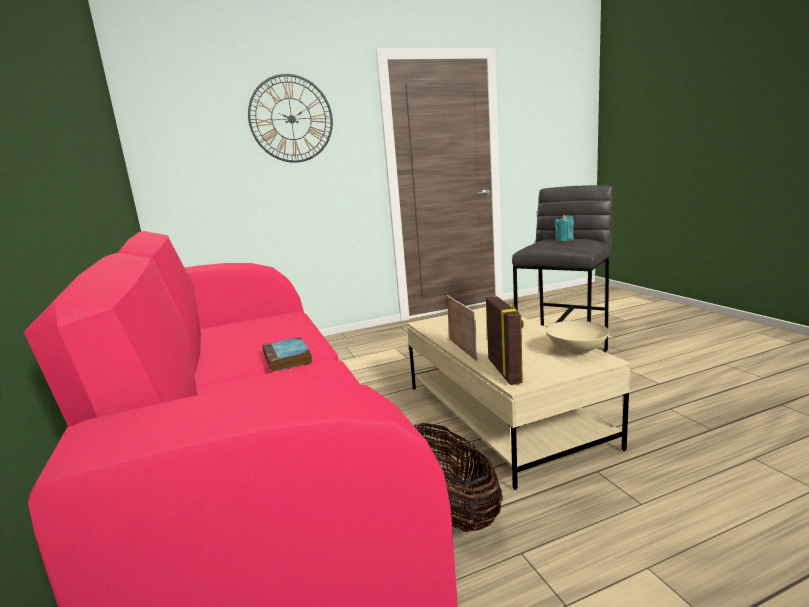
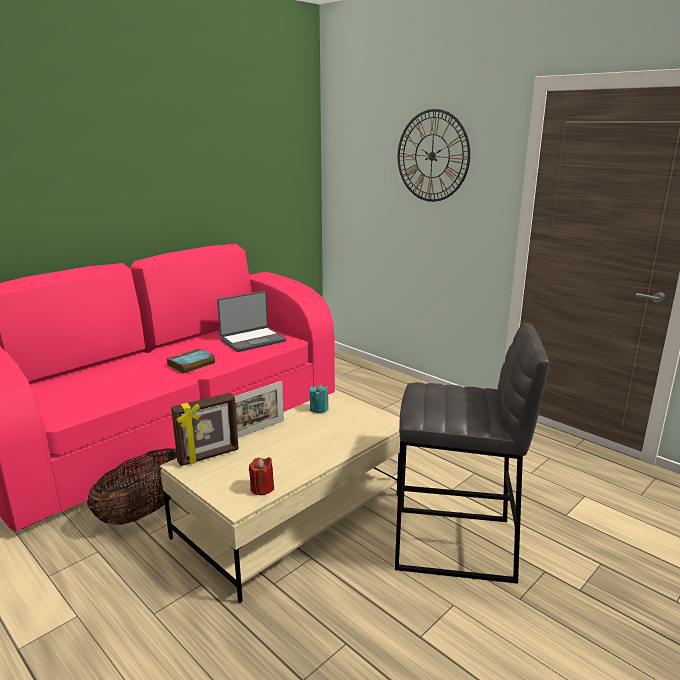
camera: 65 degrees right, 5 degrees up
(260, 330) = (252, 340): none -> laptop
(564, 240) = (457, 398): turquoise candle -> turquoise candle (319, 409)
(575, 350) = (262, 488): beige bowl -> red candle

